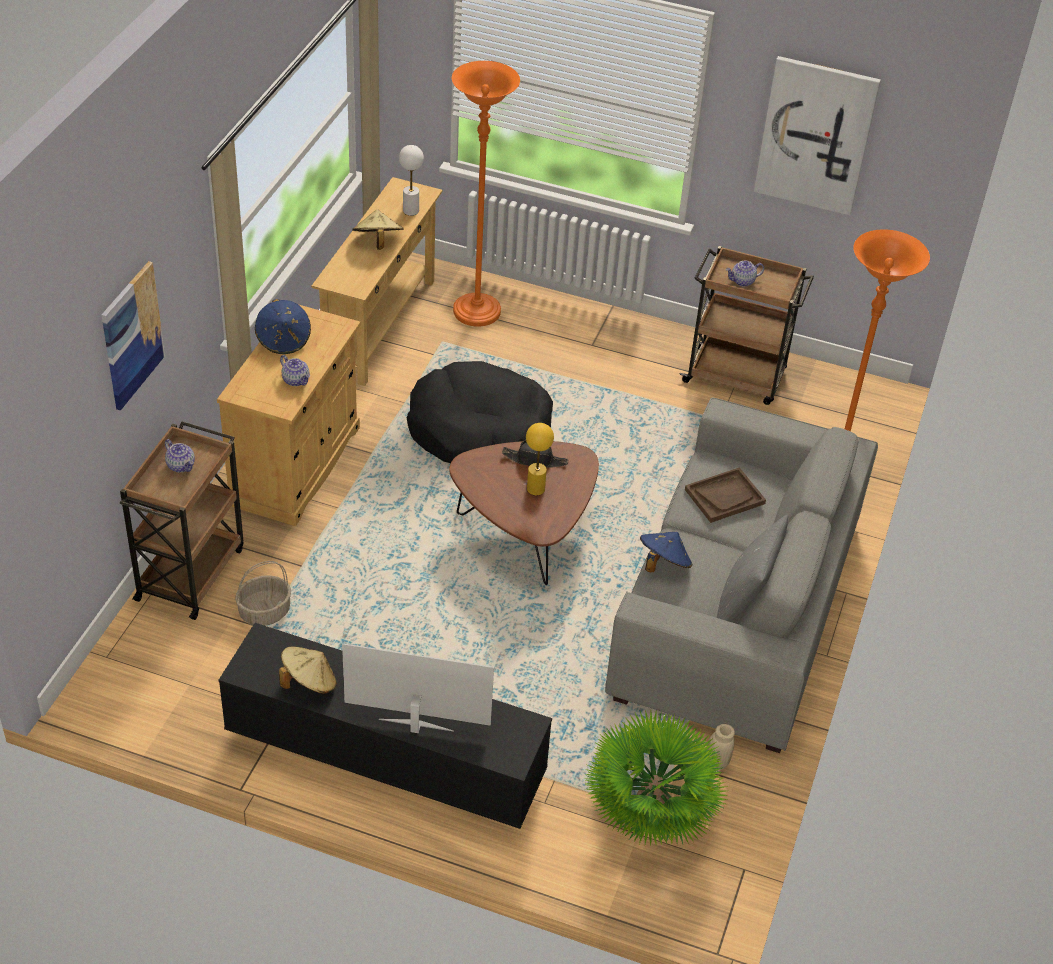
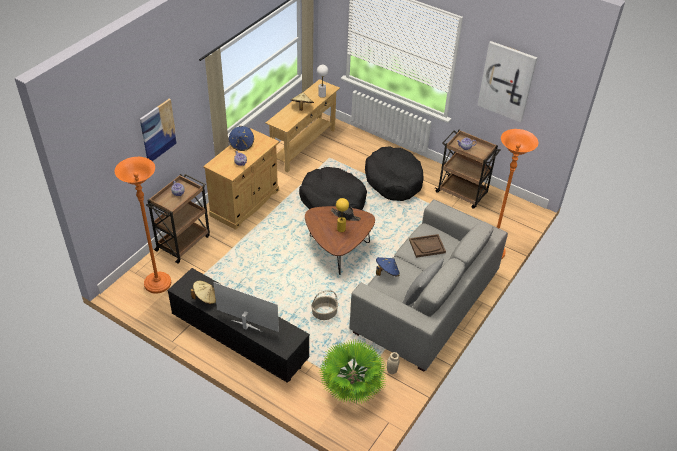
camera: 15 degrees right, 0 degrees up
(265, 611) = (209, 265): basket -> basket (324, 313)
(476, 312) = (349, 146): orange floor lamp -> orange floor lamp (157, 283)
(590, 370) = (393, 180): none -> black dog bed

